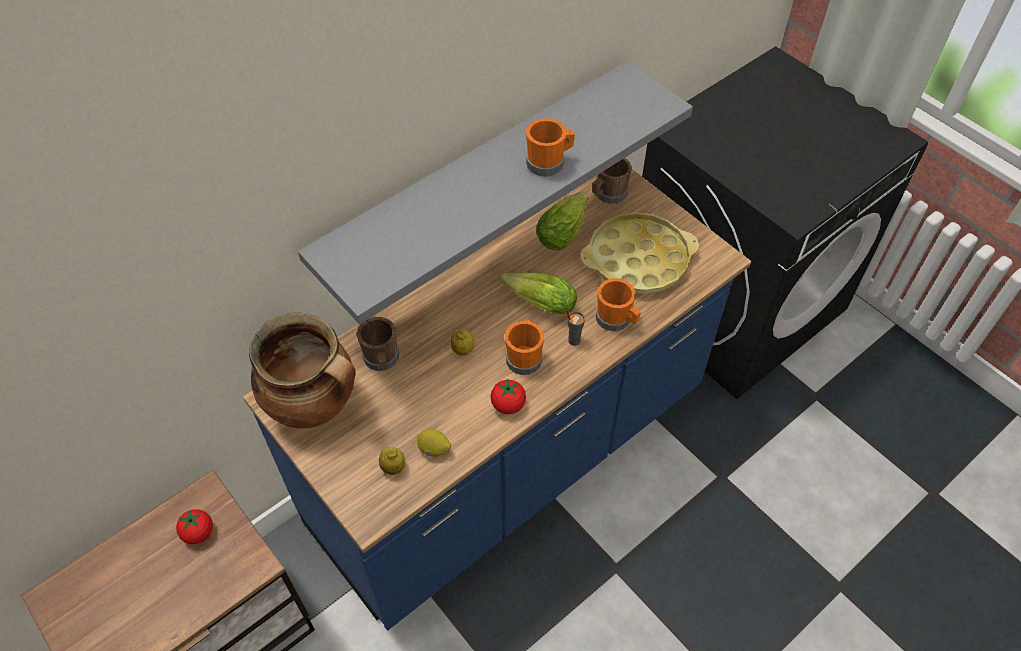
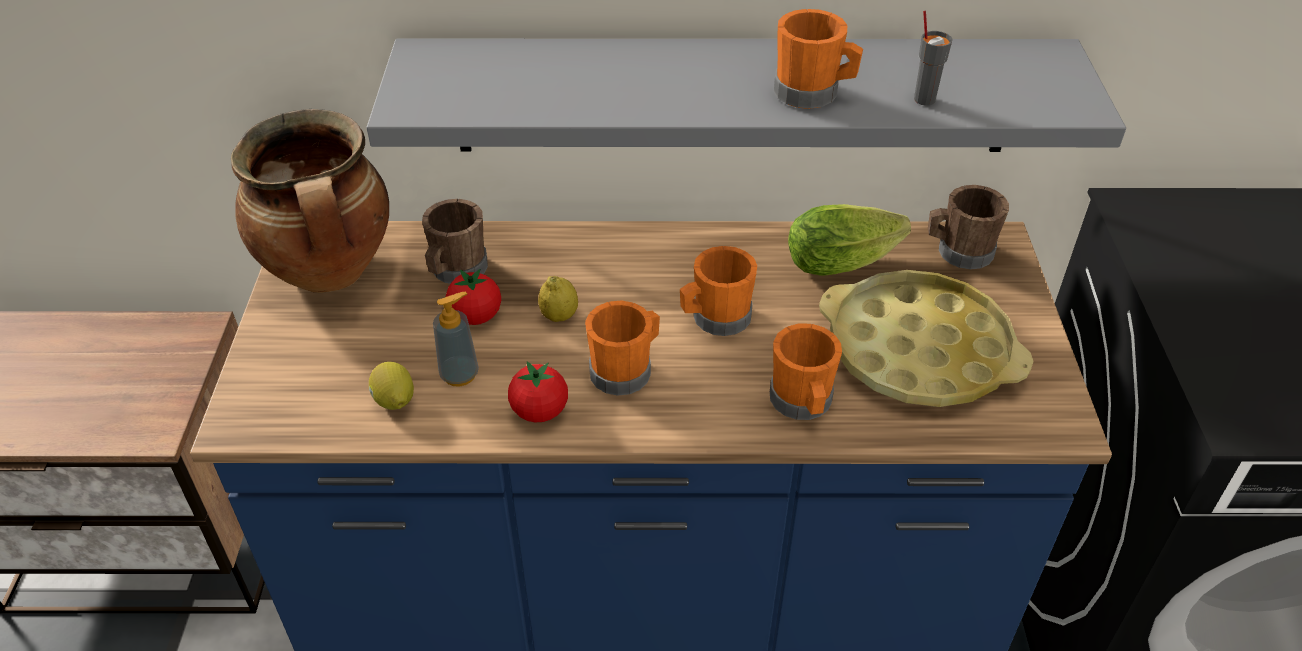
camera: 40 degrees right, 10 degrees down
(198, 533) = (147, 362): tomato -> tomato (476, 316)
(393, 467) = (328, 389): lemon -> none
(449, 413) = (459, 374): none -> soap dispenser
(537, 302) = (715, 319): lettuce -> orange mug
(573, 340) = (713, 391): grey cup -> grey cup (924, 99)

